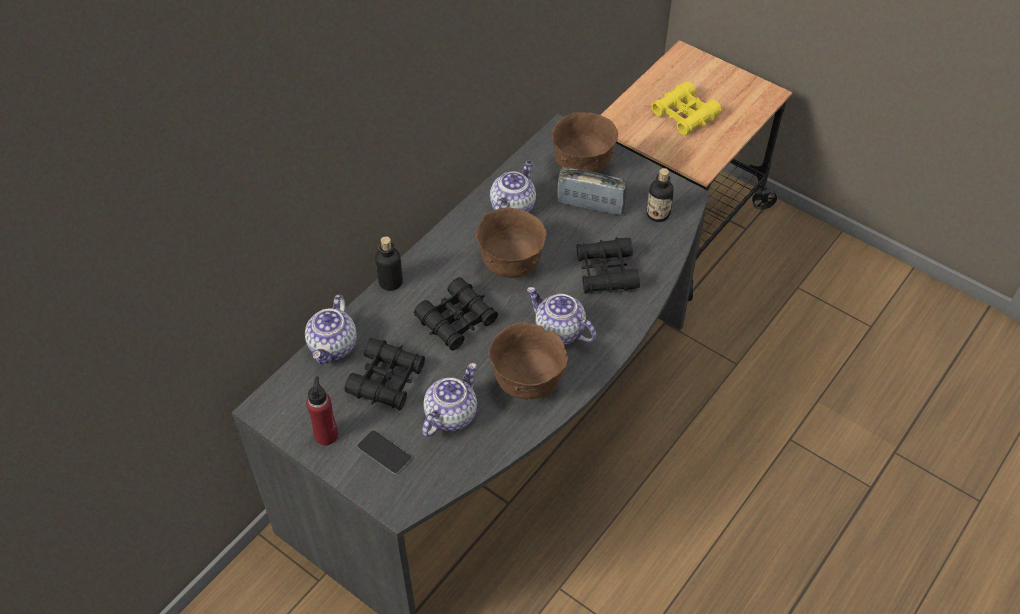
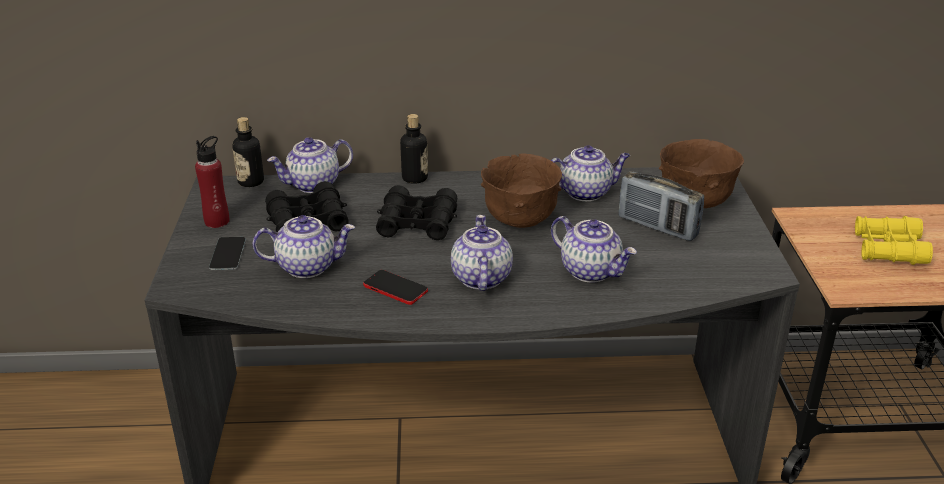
camera: 50 degrees right, 20 degrees down
(527, 382) = (395, 288): brown bowl -> phone
(591, 205) = (657, 227): radio -> radio turned 150 degrees clockwise
(606, 272) = (591, 271): black binoculars -> teapot
(657, 214) = (713, 266): bottle -> bottle (251, 181)

